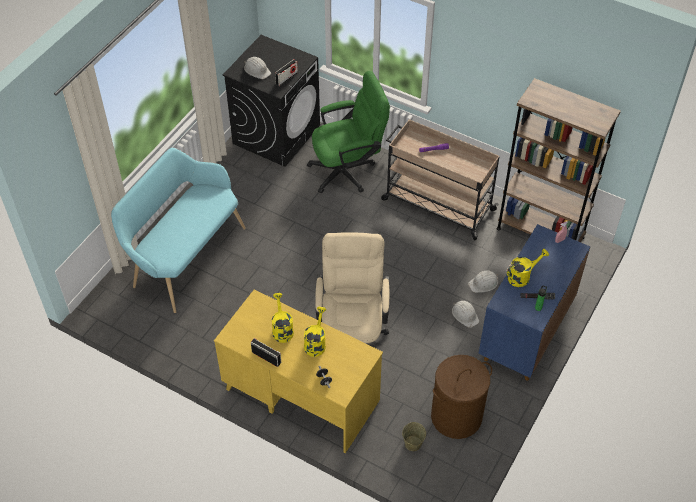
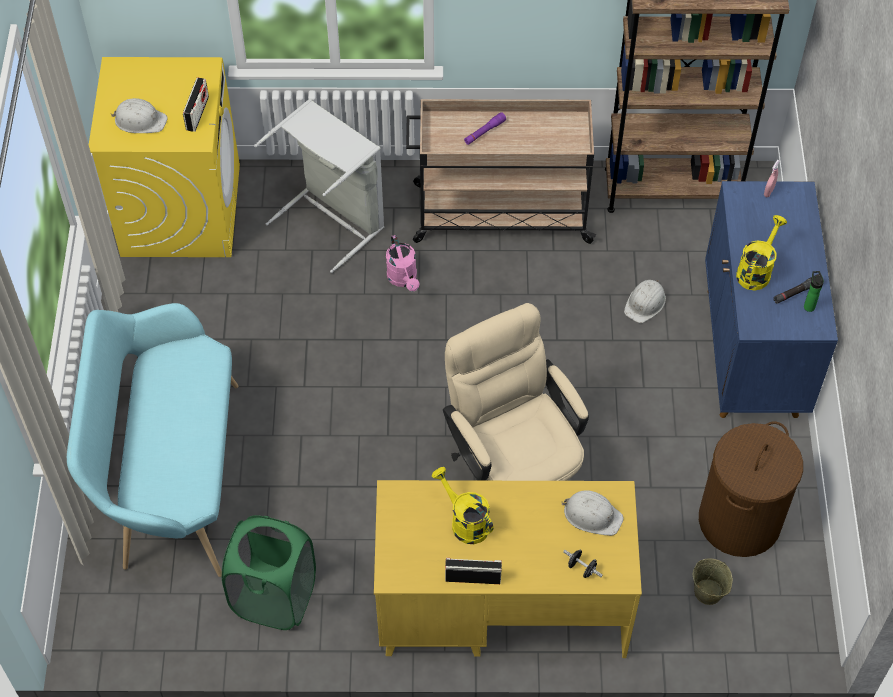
camera: 30 degrees left, 5 degrees up
(192, 335) = (274, 597): none -> green laundry basket
(276, 134) = (180, 209): black washing machine -> yellow washing machine
(315, 343) = (529, 517): yellow watering can -> none
(348, 170) = (333, 219): green office chair -> grey laundry basket
(363, 215) = (404, 279): none -> pink watering can
(465, 315) = (651, 363): white hard hat -> white hard hat (592, 514)

